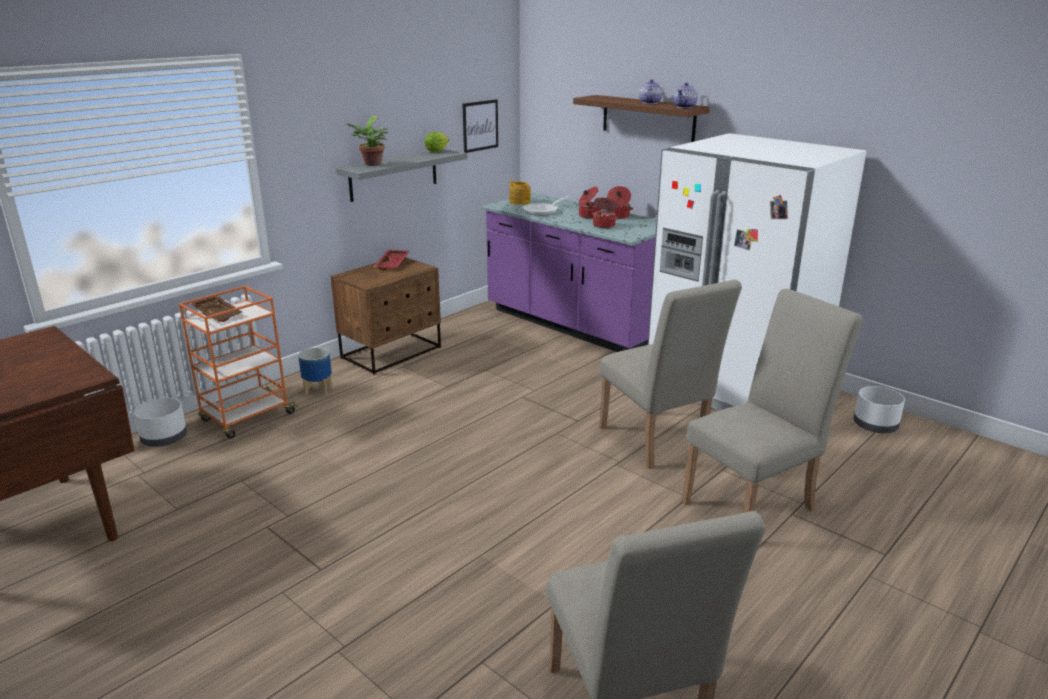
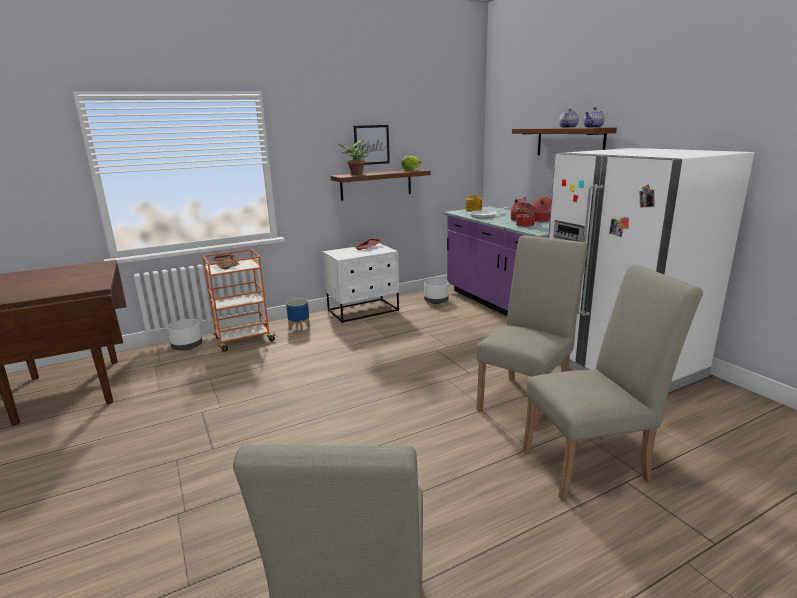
camera: 20 degrees right, 5 degrees down
(392, 353) = (364, 311): brown nightstand -> white nightstand
(393, 175) = (376, 184): grey shelf -> brown shelf
(480, 125) = (449, 154): picture -> picture (371, 145)
(657, 442) = (527, 399): beige chair -> beige chair turned 135 degrees counterclockwise
(875, 426) = (752, 416): white planter -> white planter (436, 301)

